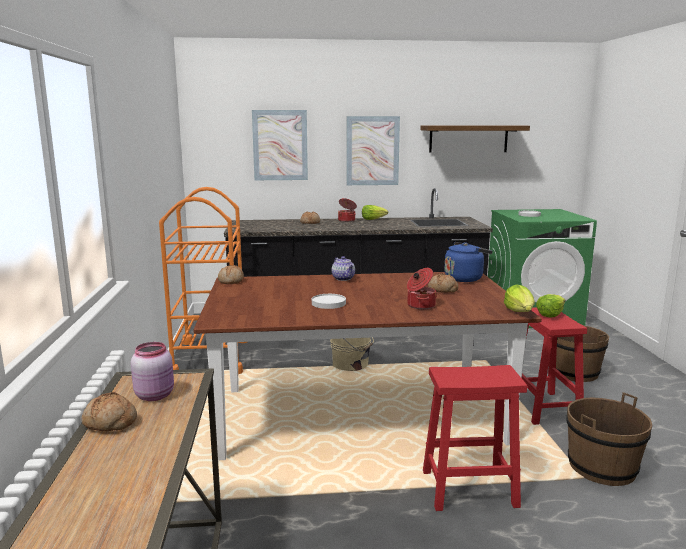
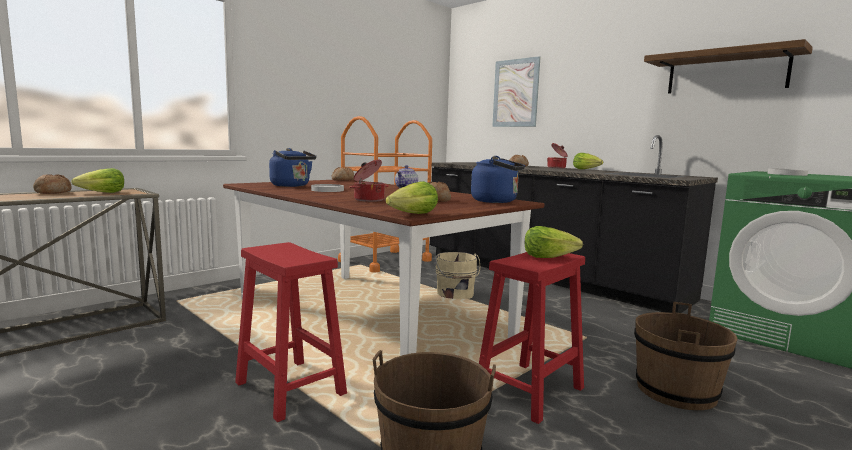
camera: 50 degrees right, 5 degrees down
(155, 395) = (102, 193): pink jar -> lettuce
(267, 307) = (292, 186): none -> blue kettle
(372, 151) = (600, 94): picture -> none

